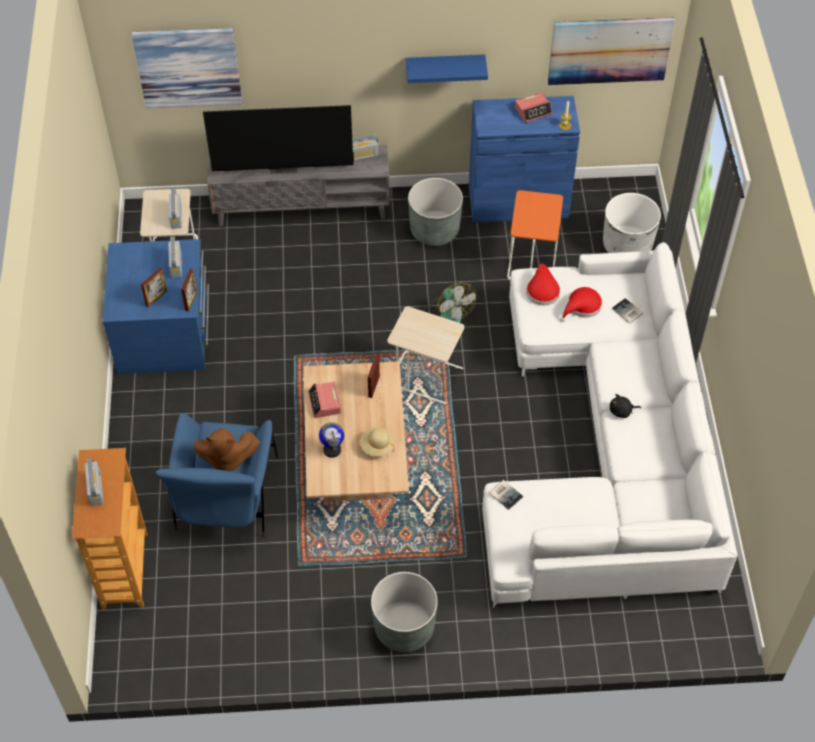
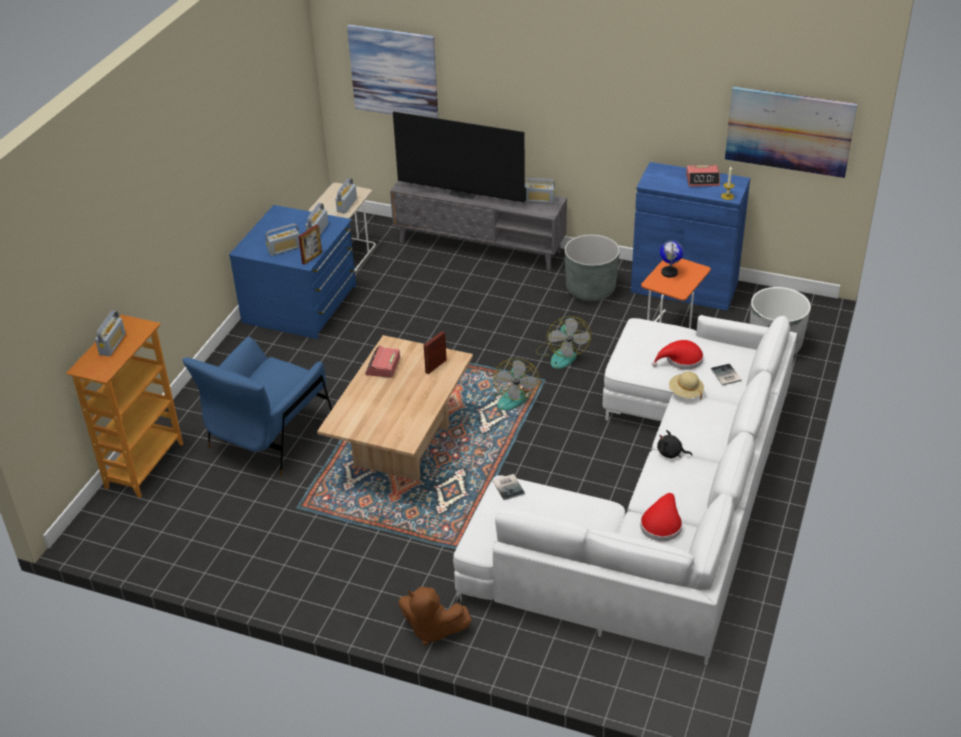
camera: 25 degrees right, 15 degrees down
(156, 298) = (284, 249): picture frame -> radio
(227, 459) = (270, 387): brown plush toy -> brown plush toy (432, 629)
(332, 449) = (365, 403): globe -> globe (669, 272)
(377, 446) = (407, 412): beige hat -> beige hat (685, 392)
(404, 628) = (360, 589): grey planter -> none
(426, 376) = (512, 396): beige side table -> fan
(445, 67) = (625, 119): blue shelf -> none
(542, 290) = (649, 338): red hat -> red hat (661, 524)

